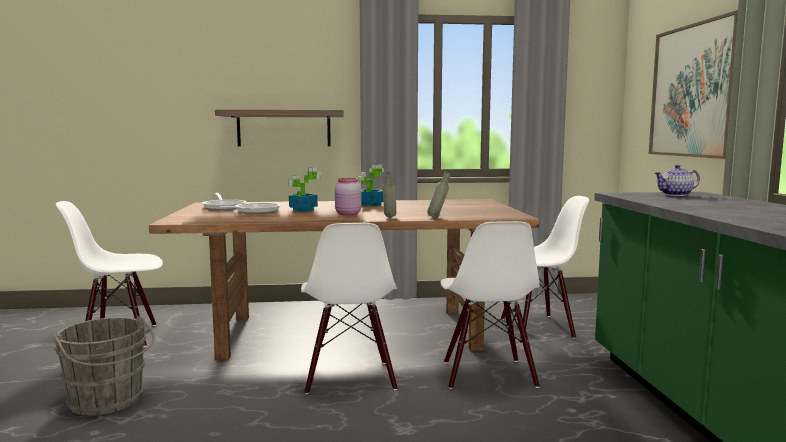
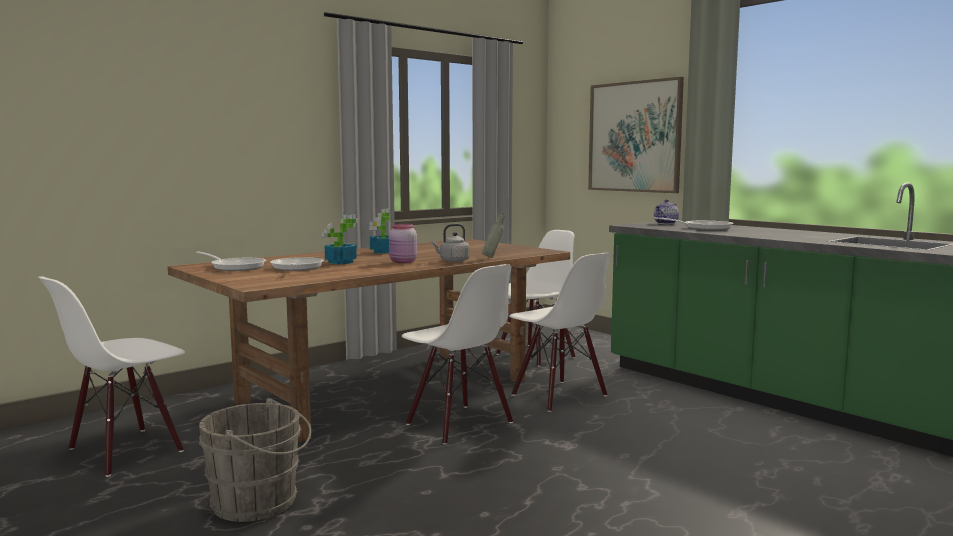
camera: 35 degrees left, 0 degrees up
(284, 128) = (251, 169): shelf -> none
(389, 217) = (453, 261): grey bottle -> grey kettle
(697, 202) = (703, 228): none -> frying pan

